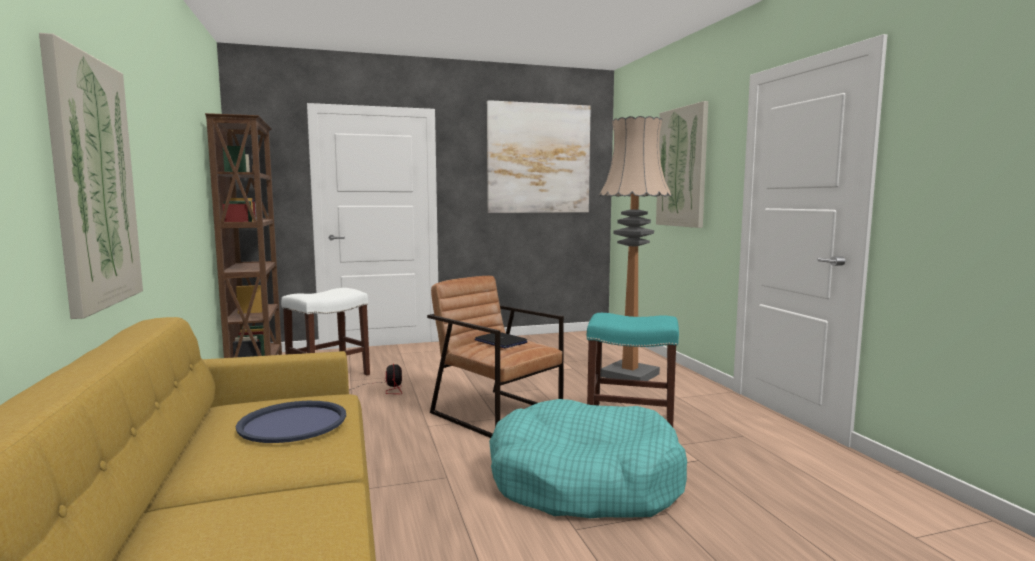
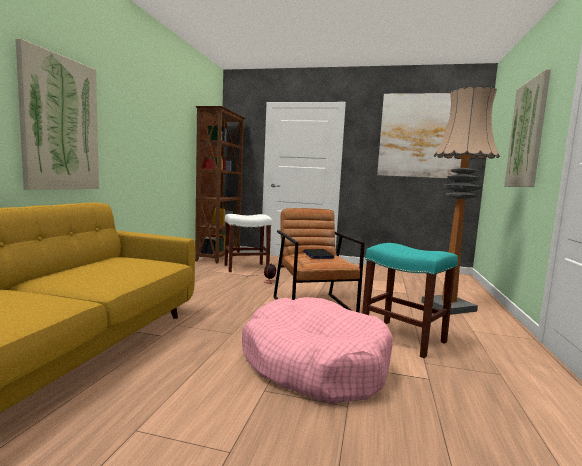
camera: 30 degrees right, 0 degrees up
(292, 423) = (120, 268): blue tray -> none
(584, 481) = (314, 363): turquoise dog bed -> pink dog bed

